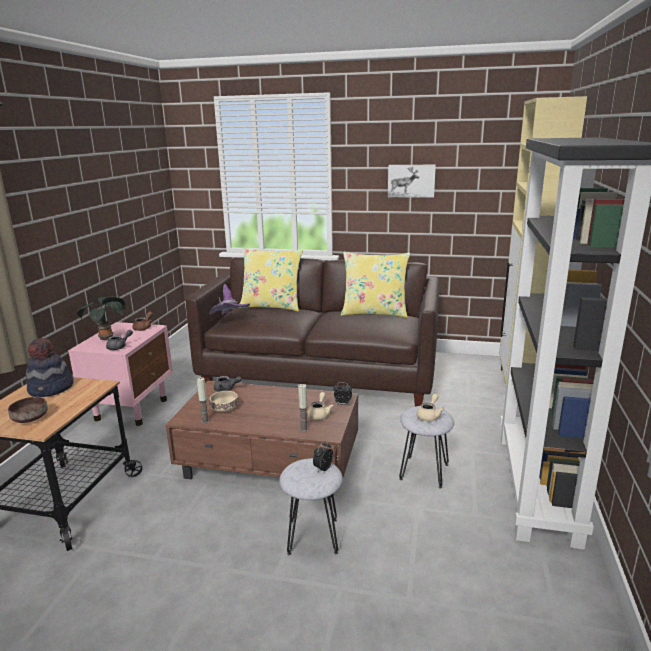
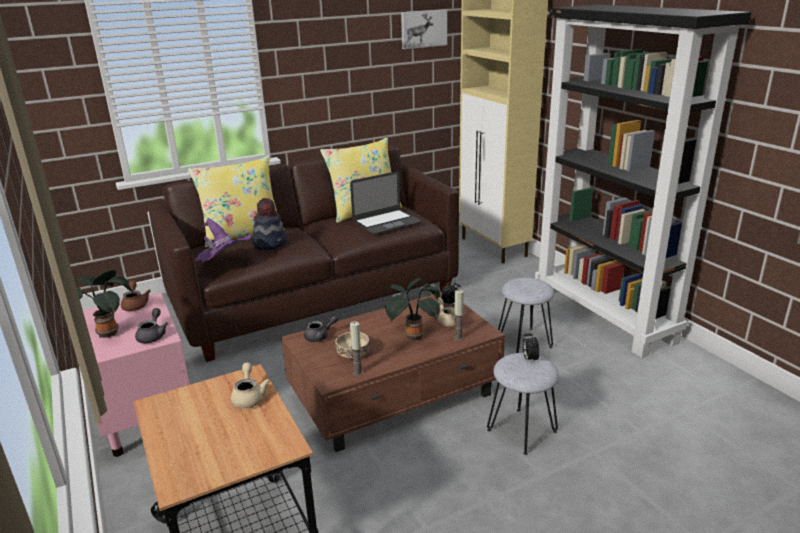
camera: 40 degrees left, 5 degrees up
(29, 418) = (243, 445): brown bowl -> none
(51, 389) = (192, 408): hat -> hat (270, 243)
(278, 414) = (413, 335): none -> potted plant
(373, 324) = (386, 222): none -> laptop
(411, 180) = (349, 58): picture -> picture (423, 29)
(429, 416) = (530, 285): beige teapot -> beige teapot (249, 397)

